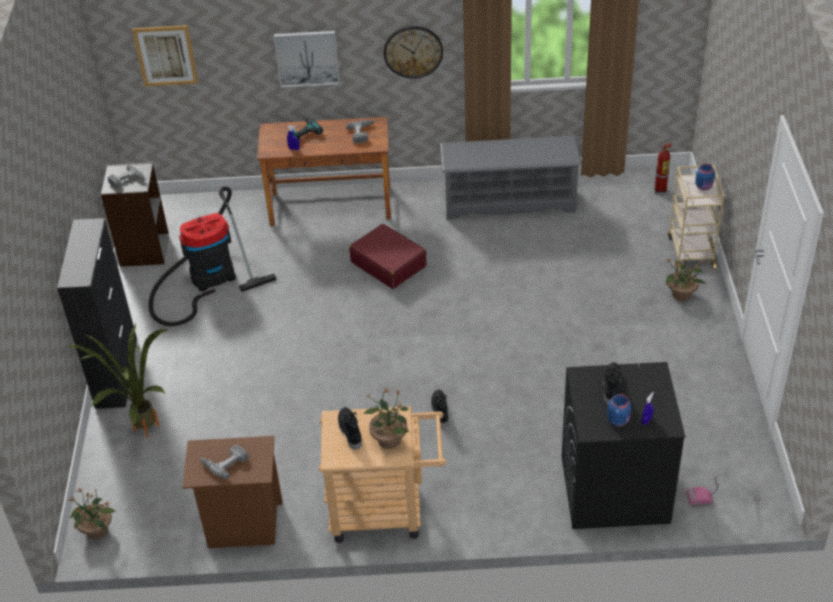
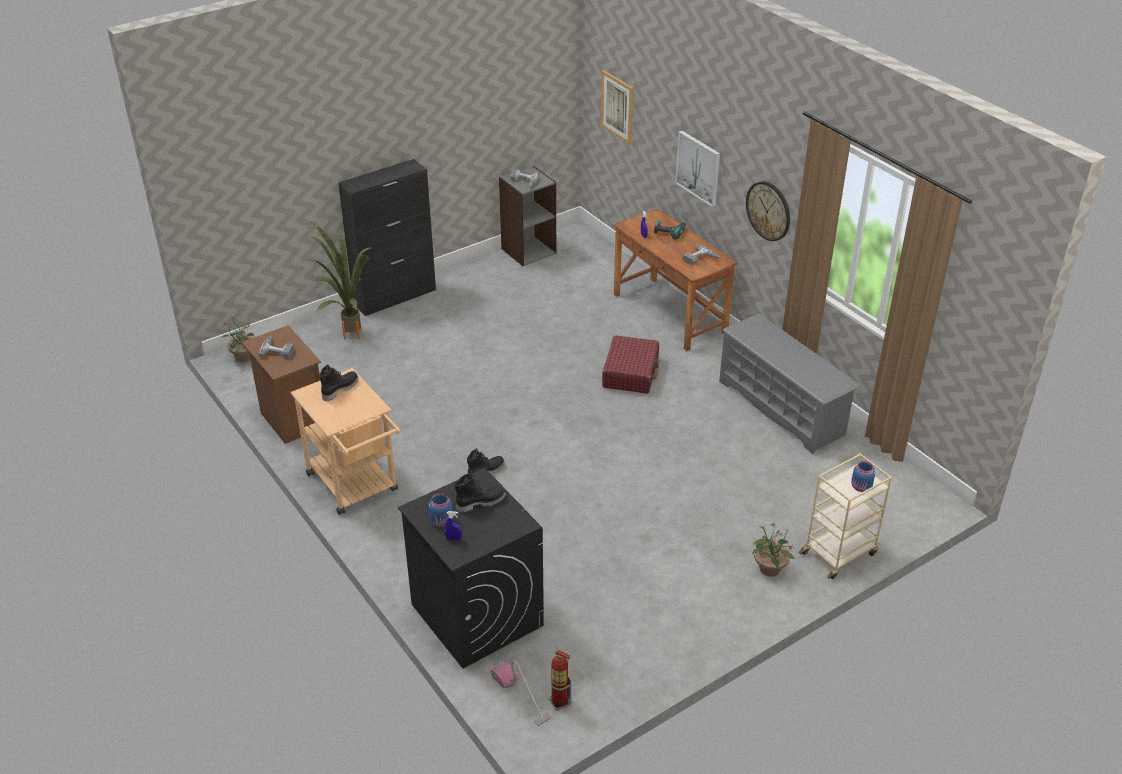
camera: 55 degrees right, 5 degrees down
(208, 278) = (526, 292): vacuum cleaner -> none
(389, 439) = (345, 412): potted plant -> none
(660, 190) = (907, 499): fire extinguisher -> fire extinguisher (559, 702)

